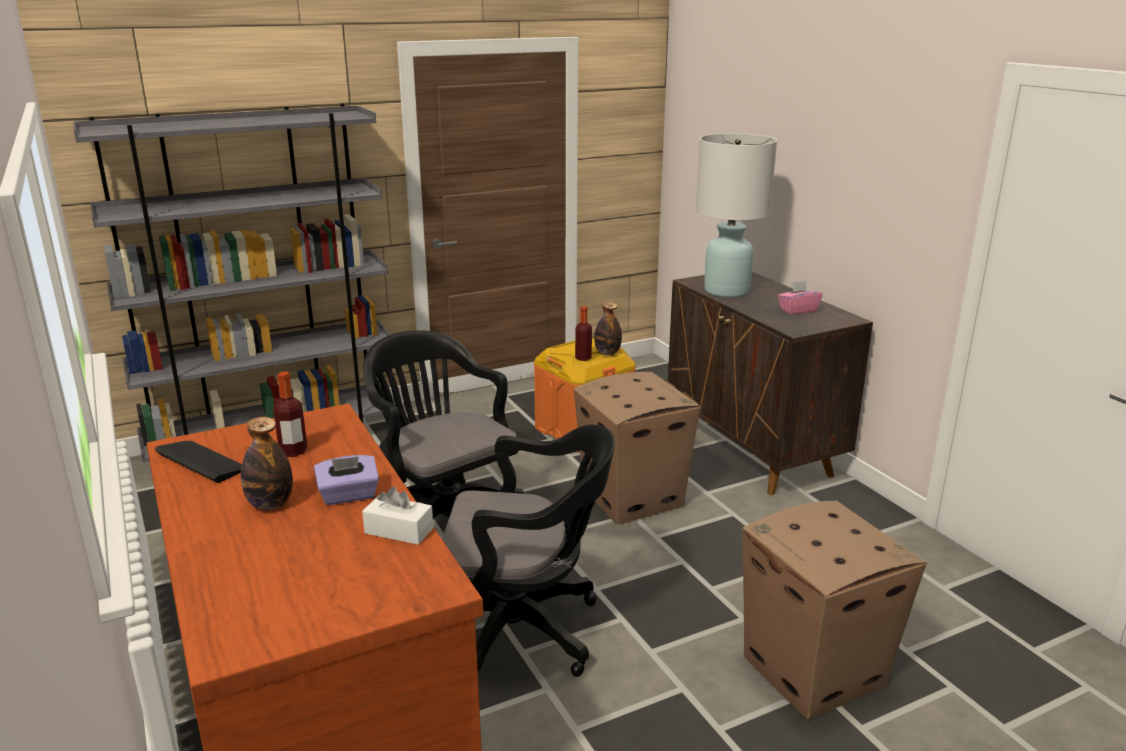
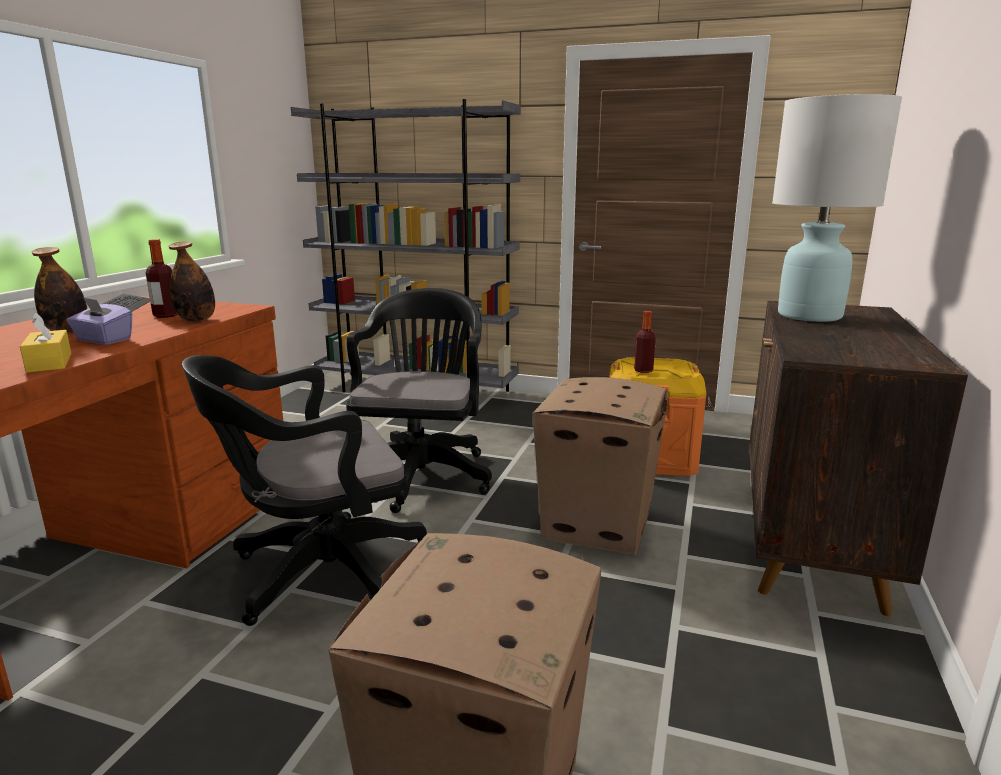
camera: 45 degrees right, 5 degrees down
(399, 530) = (49, 363): white tissue box -> yellow tissue box
(522, 631) = (319, 574): black office chair -> black office chair turned 105 degrees clockwise
(607, 353) = (675, 373): bottle -> bottle (197, 320)
(798, 310) = (864, 344): pink tissue box -> none

